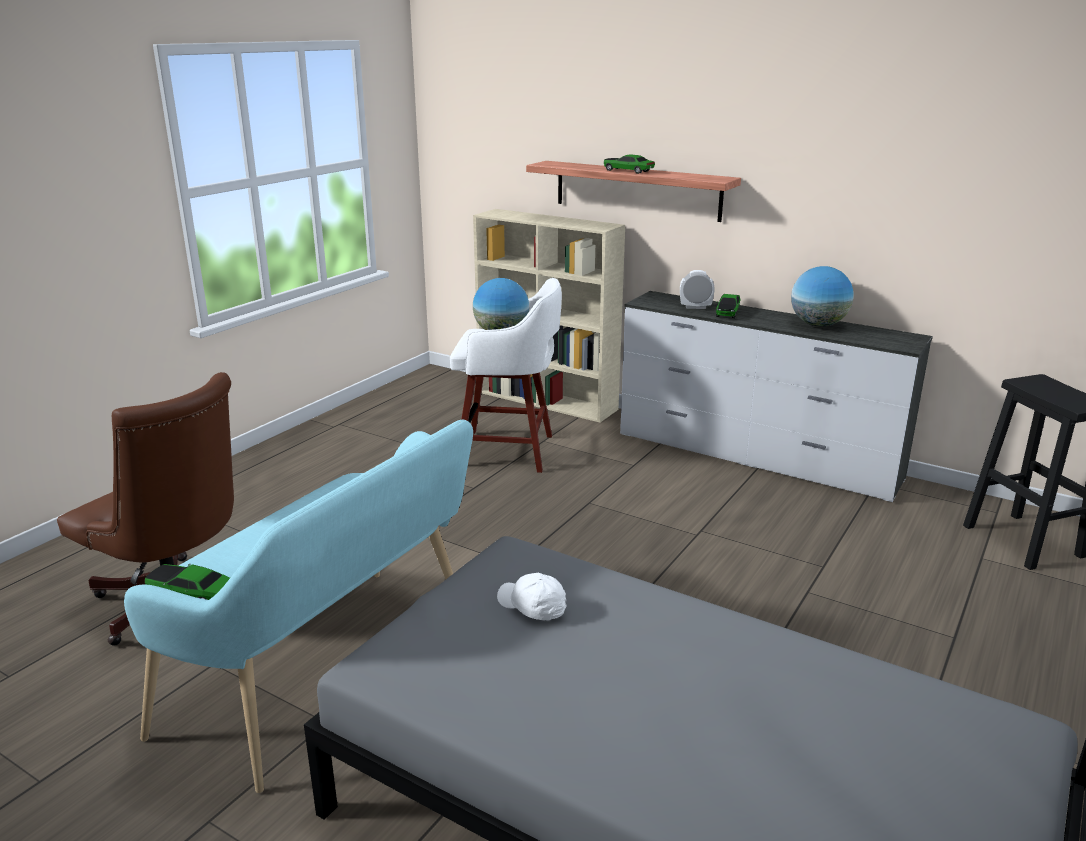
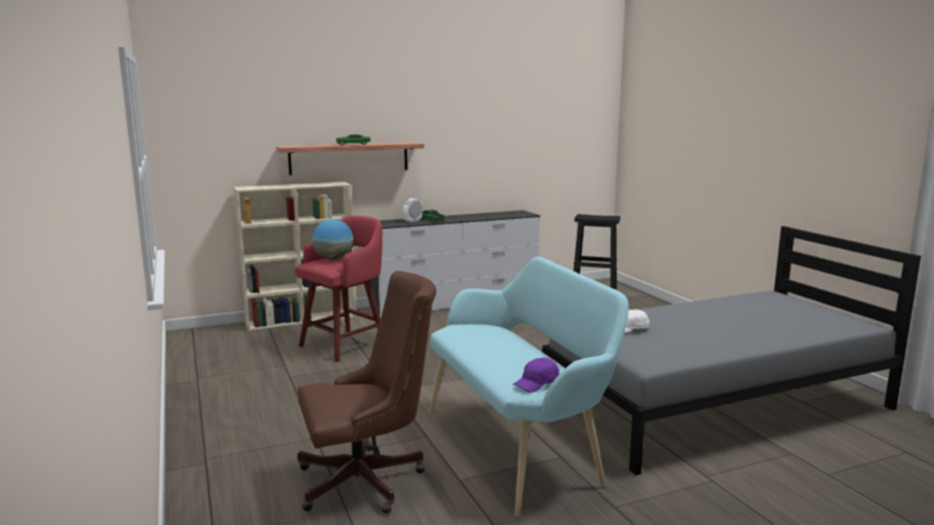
camera: 55 degrees left, 10 degrees down
(191, 593) = (537, 384): toy car -> purple cap
(509, 451) = (345, 344): white stool -> red stool
(818, 325) = (479, 215): globe -> none

